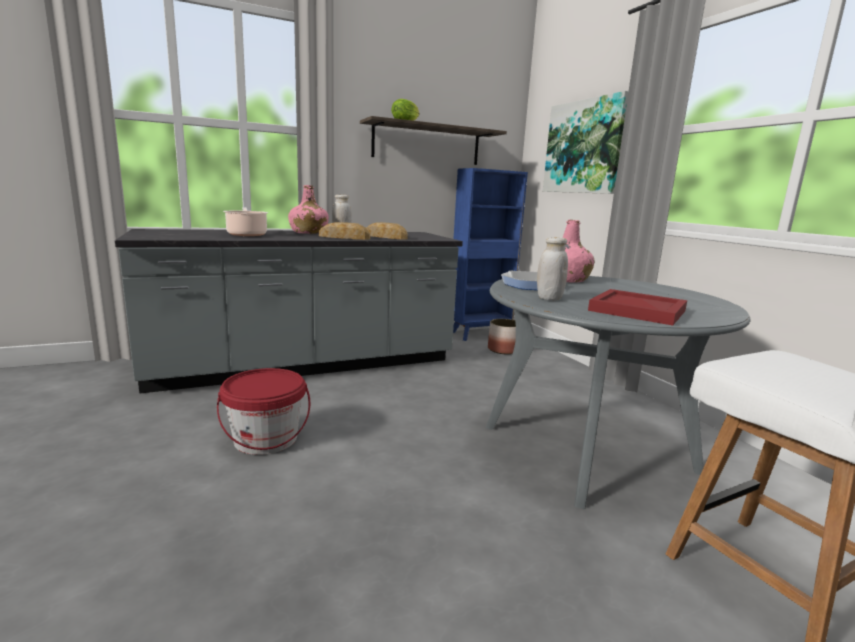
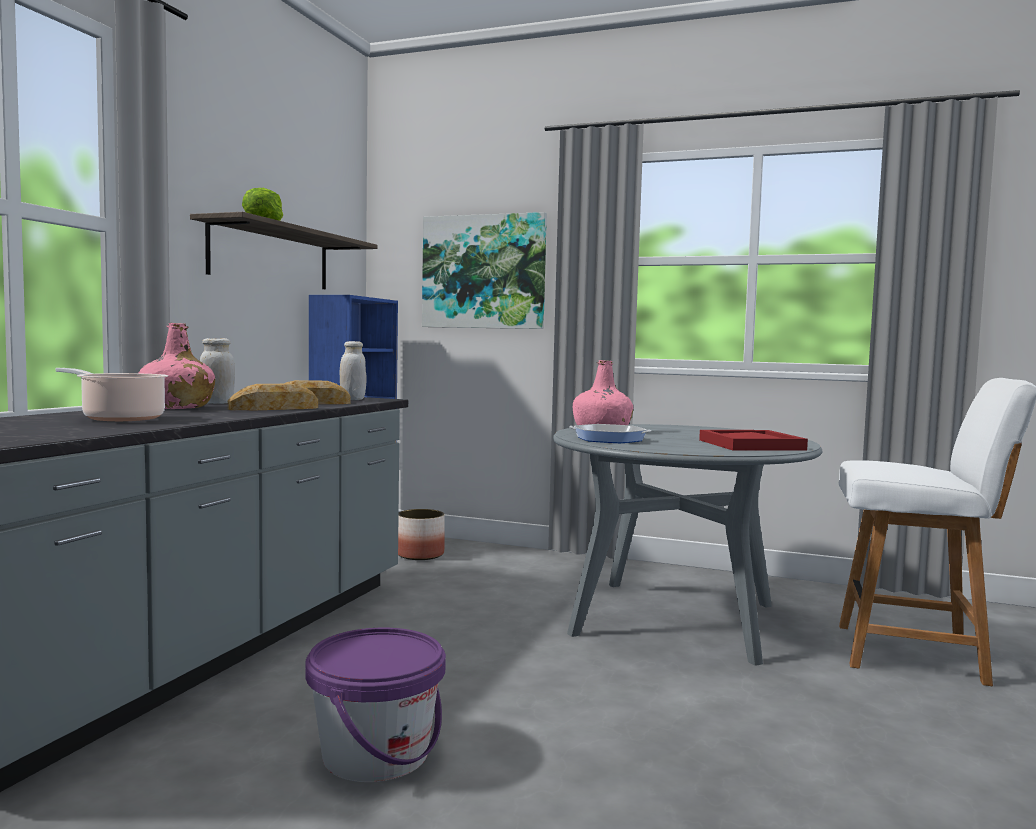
camera: 45 degrees left, 10 degrees down
(266, 439) = (376, 754): red bucket -> purple bucket
(549, 298) = (672, 446): white jar -> white jar (352, 399)

